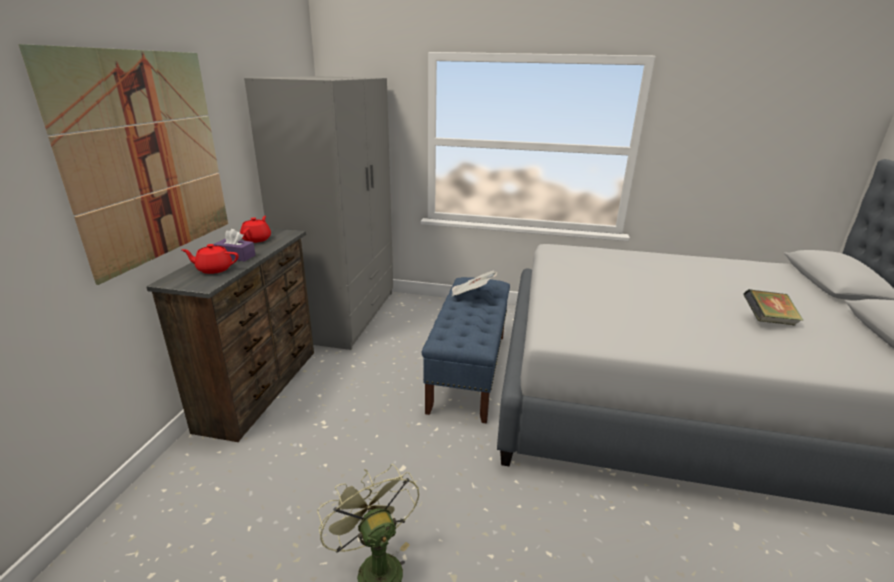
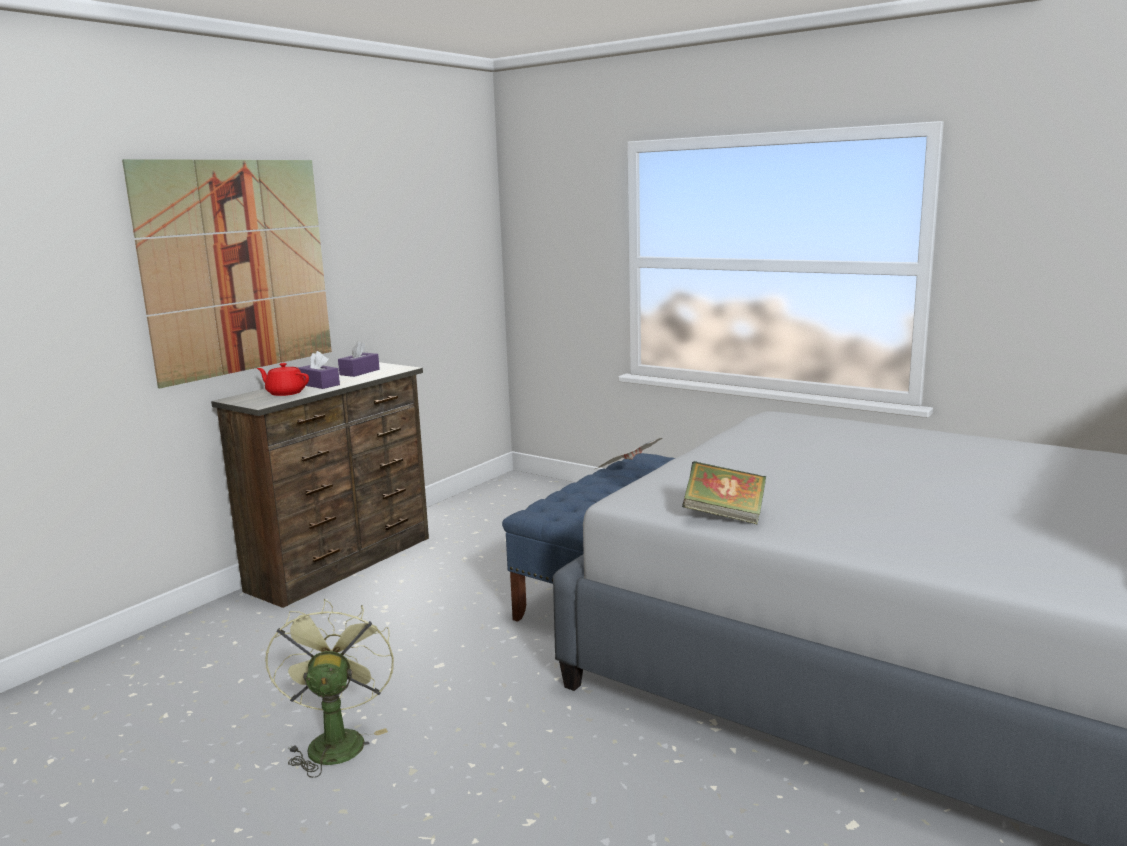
camera: 25 degrees right, 10 degrees down
(257, 239) = (359, 372): red teapot -> purple tissue box
(344, 315) = (499, 503): grey wardrobe -> none
(767, 321) = (998, 519): book -> book (724, 515)

